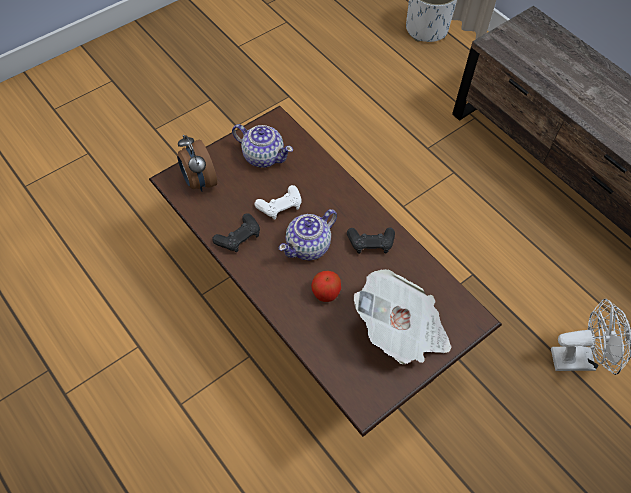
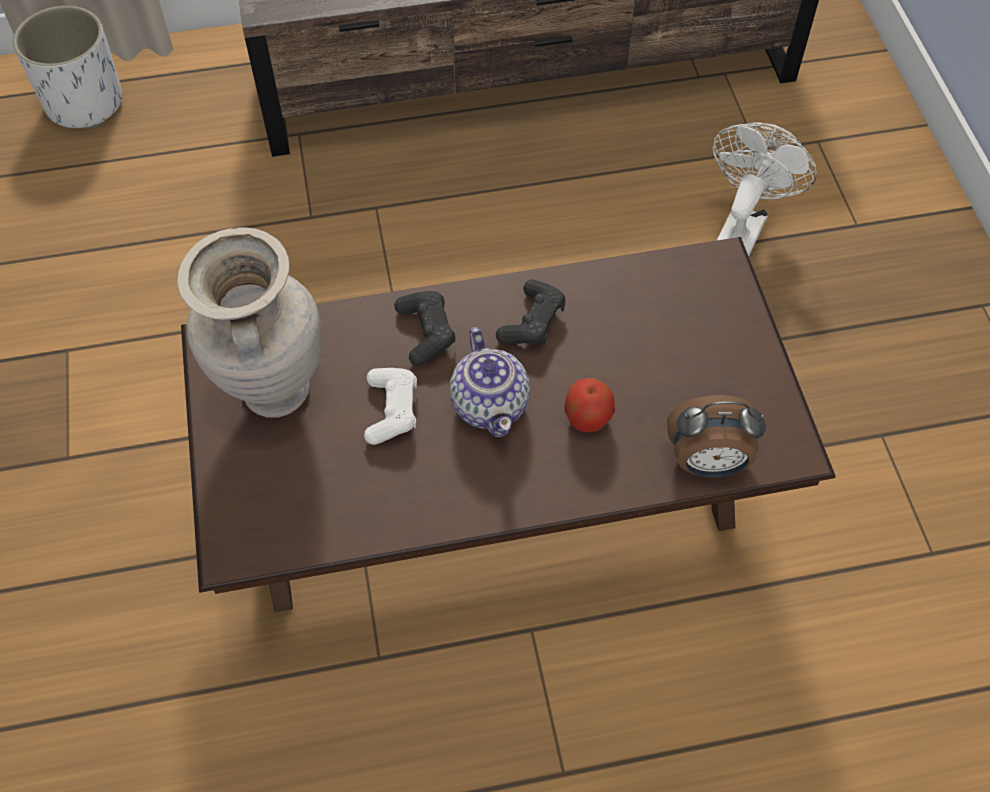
camera: 60 degrees left, 0 degrees up
(198, 181) = (262, 510): alarm clock -> alarm clock (708, 463)
(238, 237) = (416, 495): black game controller -> black game controller (426, 332)
(263, 156) = (273, 392): teapot -> beige vase
(401, 330) = (697, 352): newspaper -> none

